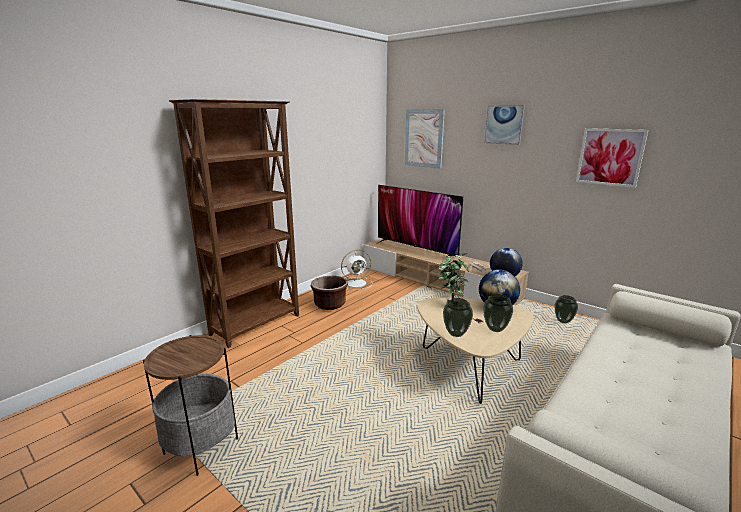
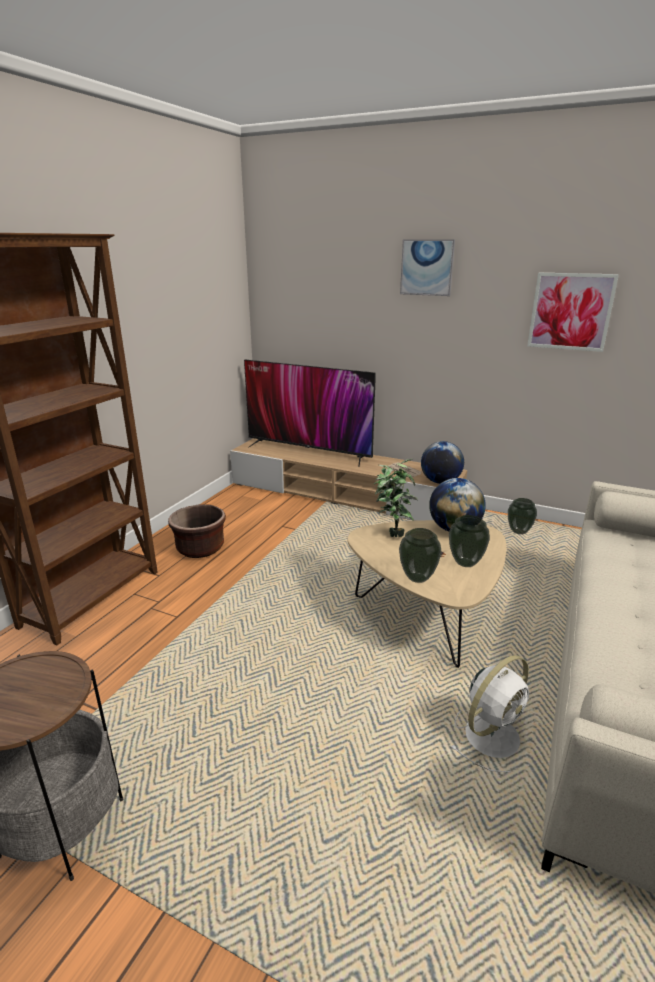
camera: 15 degrees left, 5 degrees up
(357, 283) = (231, 509): white fan -> white fan (494, 735)
(424, 138) = (308, 288): picture -> none

